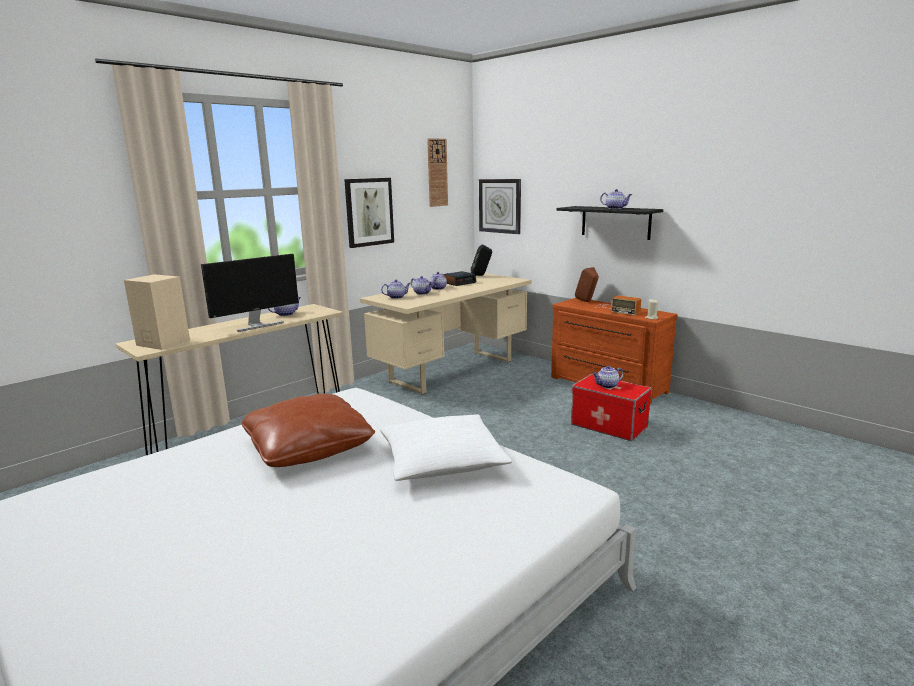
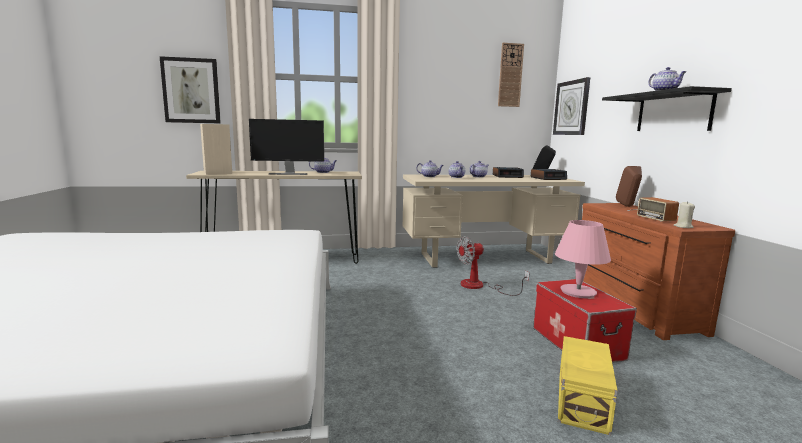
camera: 35 degrees right, 5 degrees down
(308, 448) = (194, 251): brown pillow -> none
(369, 212) = (430, 104): picture -> picture (191, 91)
(442, 461) = (238, 285): white pillow -> none
(488, 401) = (480, 286): none -> fan
(496, 279) = (548, 178): none -> alarm clock
(607, 386) = (577, 292): teapot -> pink table lamp
(655, 463) = (581, 401): none -> yellow storage box

